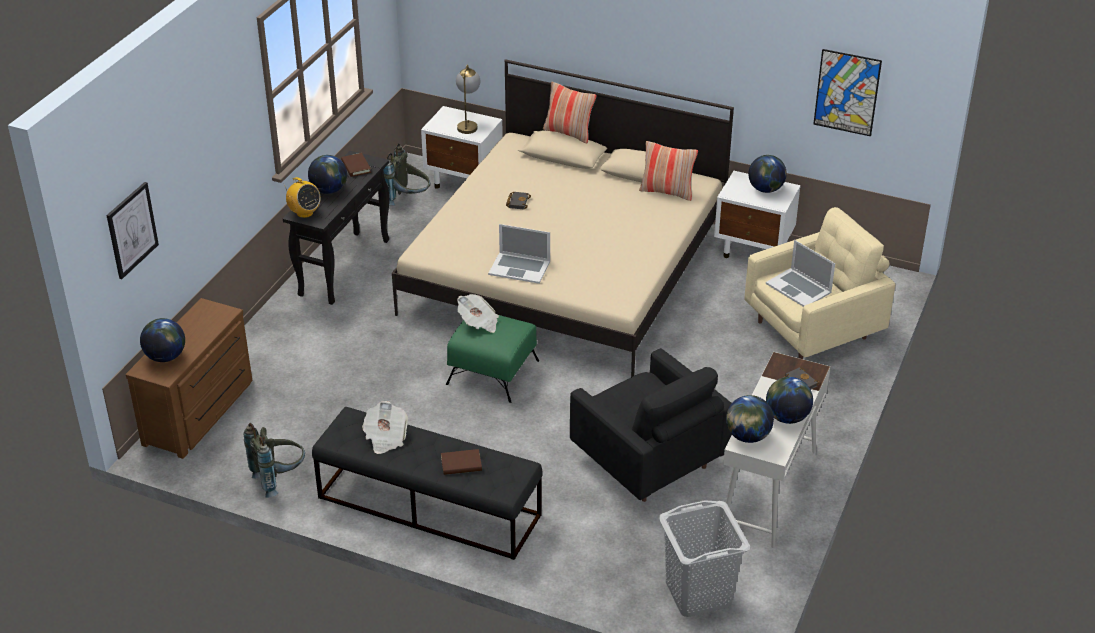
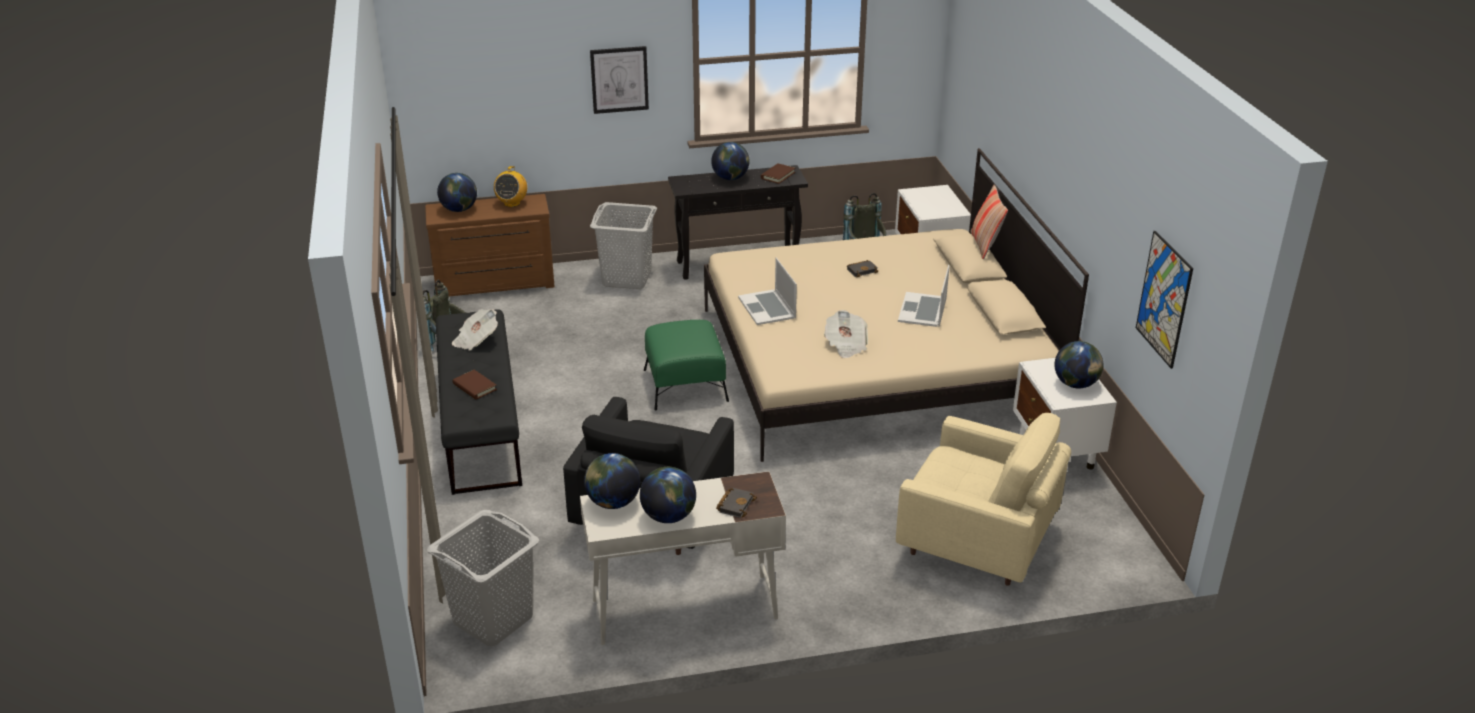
camera: 55 degrees right, 5 degrees down
(132, 230) = (464, 87): picture -> picture (619, 79)
(291, 334) = (627, 278): none -> grey laundry basket
(304, 213) = (686, 181): radio -> radio (512, 203)
(468, 124) = (937, 204): table lamp -> none
(478, 323) = (685, 327): newspaper -> newspaper (846, 345)
(667, 191) = (992, 335): pillow -> none
(799, 288) = (955, 474): laptop -> laptop (923, 310)

